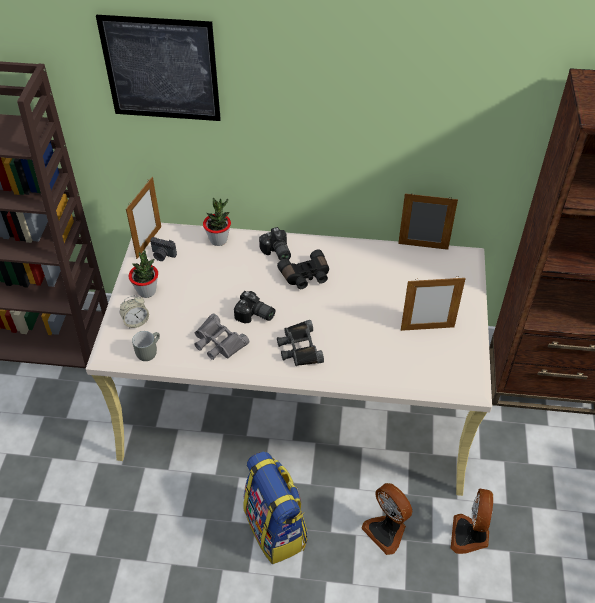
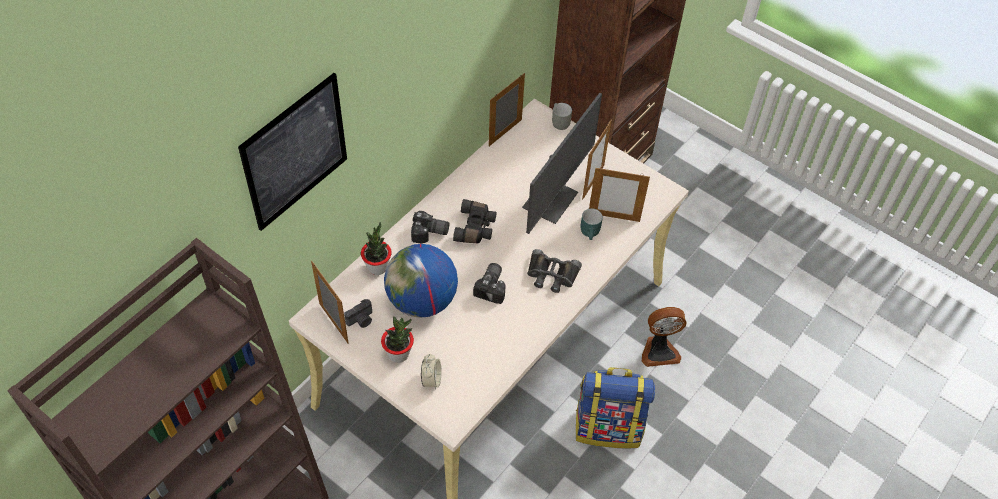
camera: 60 degrees left, 5 degrees up
(148, 351) = (474, 386): grey mug -> grey mug (558, 122)
(207, 280) = (422, 301): none -> globe
(218, 342) = (503, 328): grey binoculars -> none
(255, 316) = (493, 287): camera -> camera turned 45 degrees counterclockwise
(368, 354) = (591, 233): none -> turquoise mug
(379, 310) = (552, 200): none -> monitor
(401, 361) = (614, 217): none -> picture frame
(470, 535) = (697, 299): fan -> none

